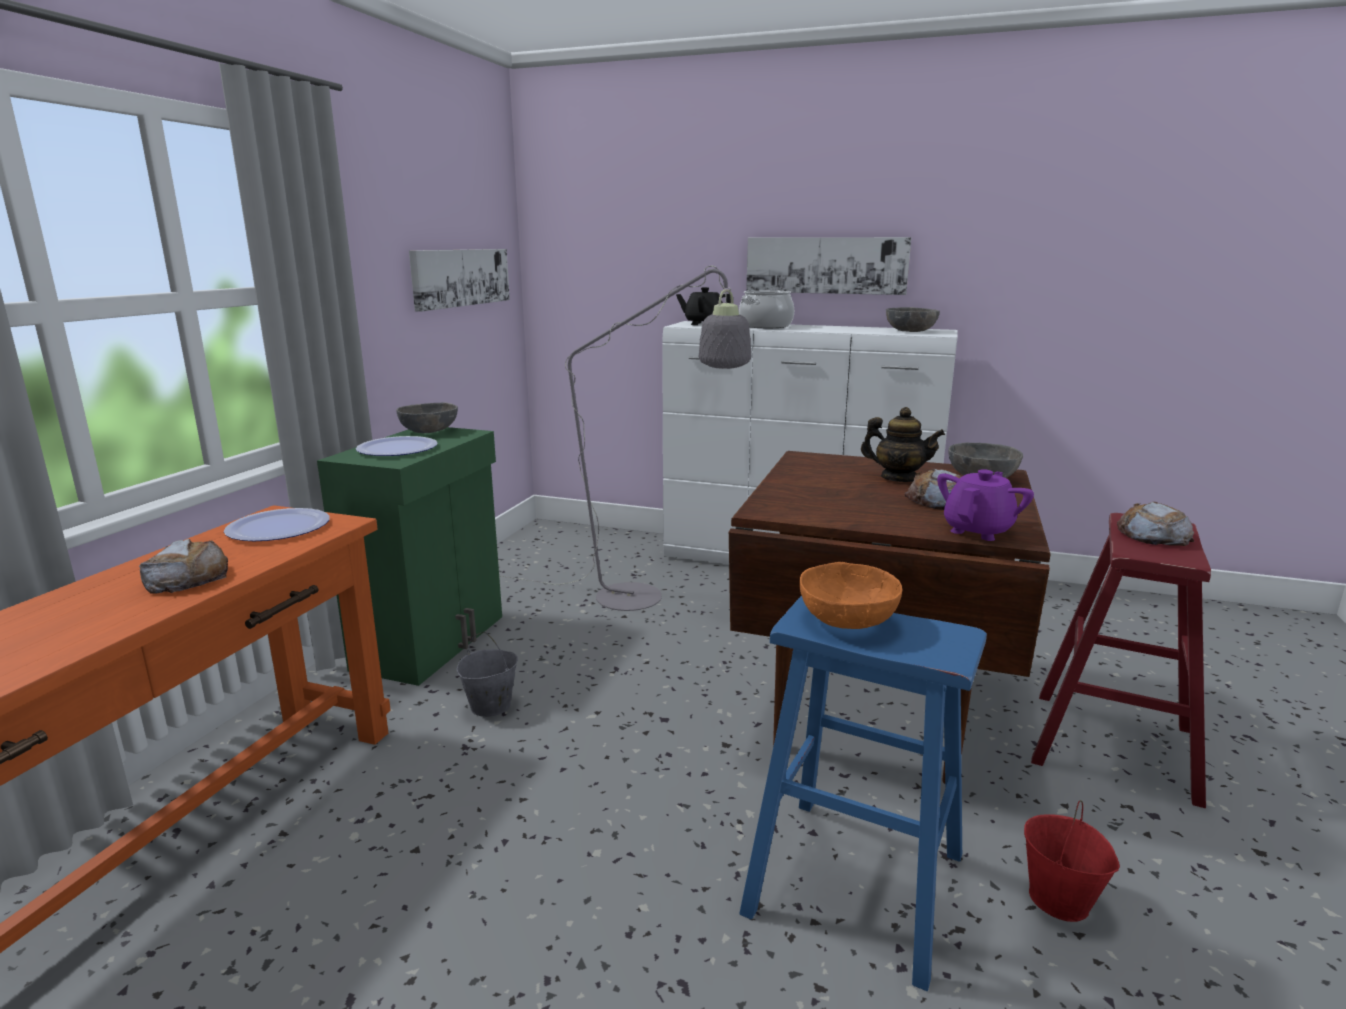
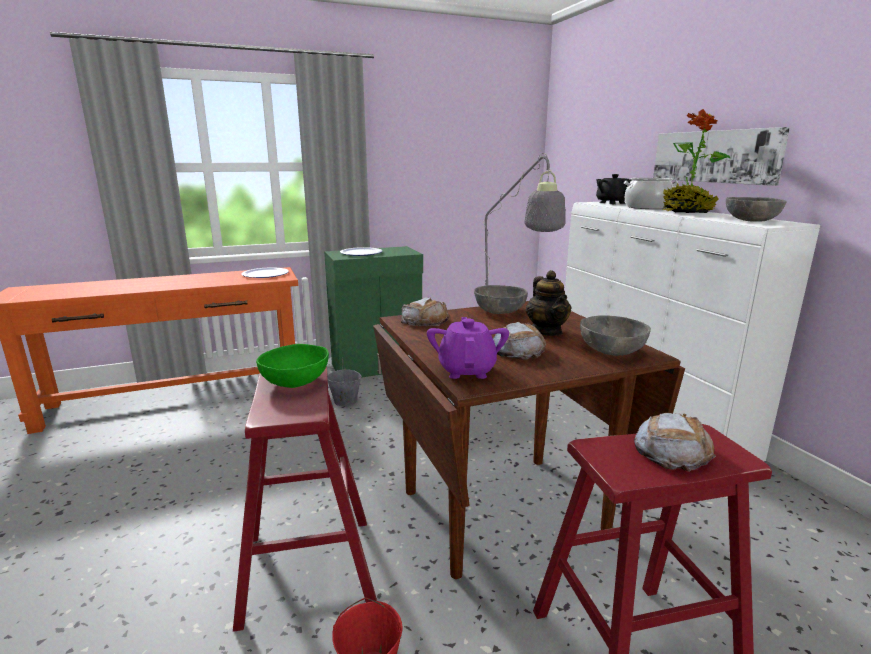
camera: 50 degrees right, 0 degrees up
(187, 578) = (201, 281): bread -> bread (425, 320)
(429, 431) = (398, 249): grey bowl -> grey bowl (500, 311)
(461, 277) = (477, 164): picture -> none
(830, 329) = (686, 213): none -> potted plant
(847, 619) = (296, 381): orange bowl -> green bowl
(855, 883) = (308, 568): blue stool -> red stool
(978, 530) = (467, 370): purple teapot -> purple teapot turned 90 degrees counterclockwise

